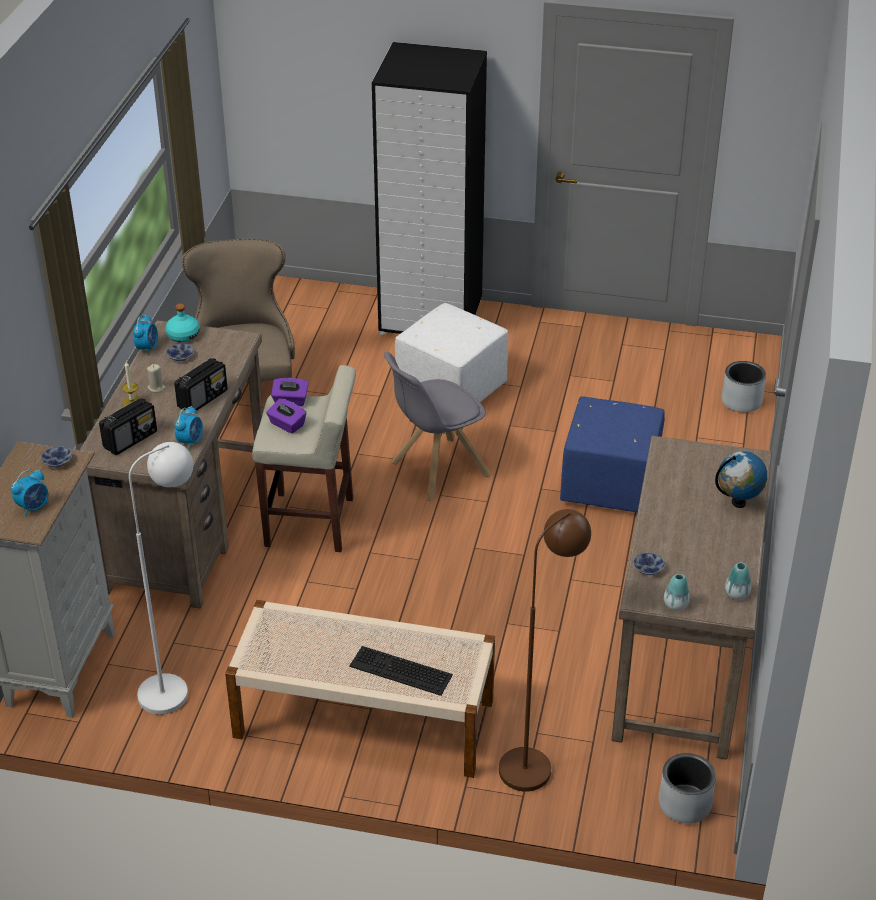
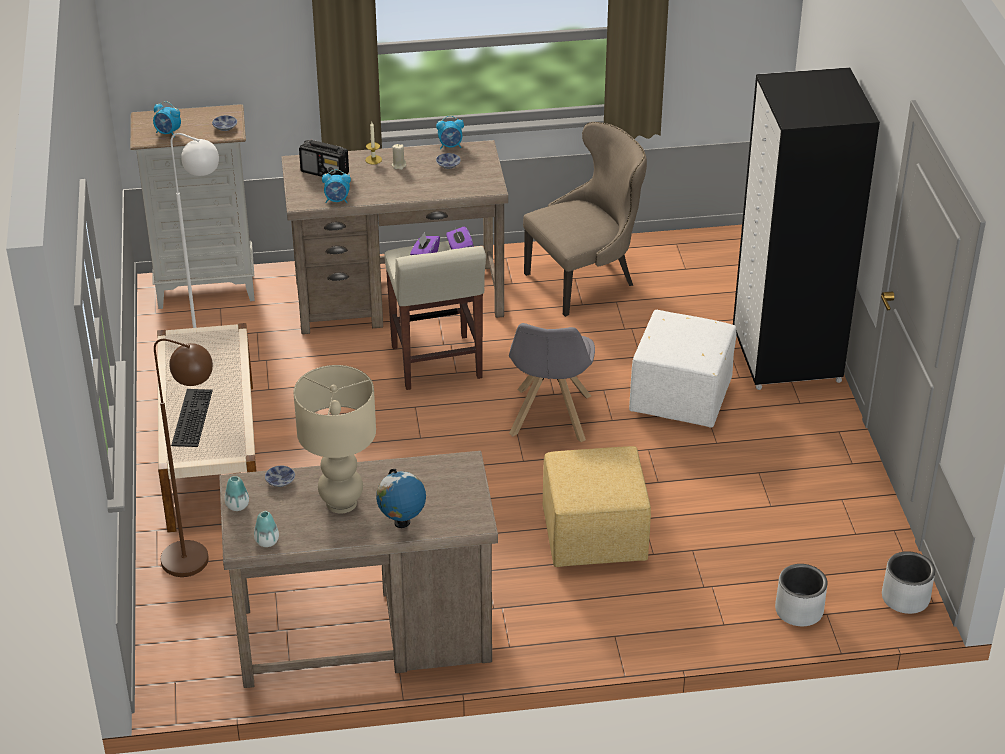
camera: 70 degrees right, 0 degrees up
(183, 335) = (479, 158): turquoise bottle -> none
(203, 398) = (397, 191): radio -> none
(436, 470) = (550, 418): grey chair -> grey chair turned 120 degrees counterclockwise
(611, 486) = (594, 538): blue ottoman -> yellow ottoman
(684, 803) = (180, 668): grey planter -> grey planter (905, 598)
(696, 534) = (342, 502): none -> beige table lamp

